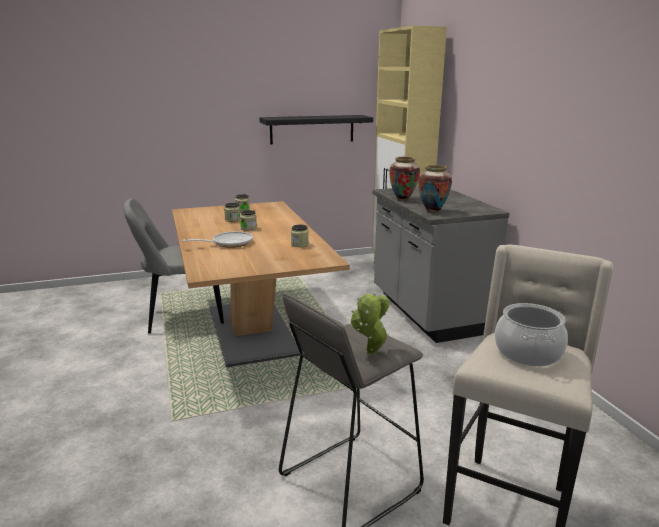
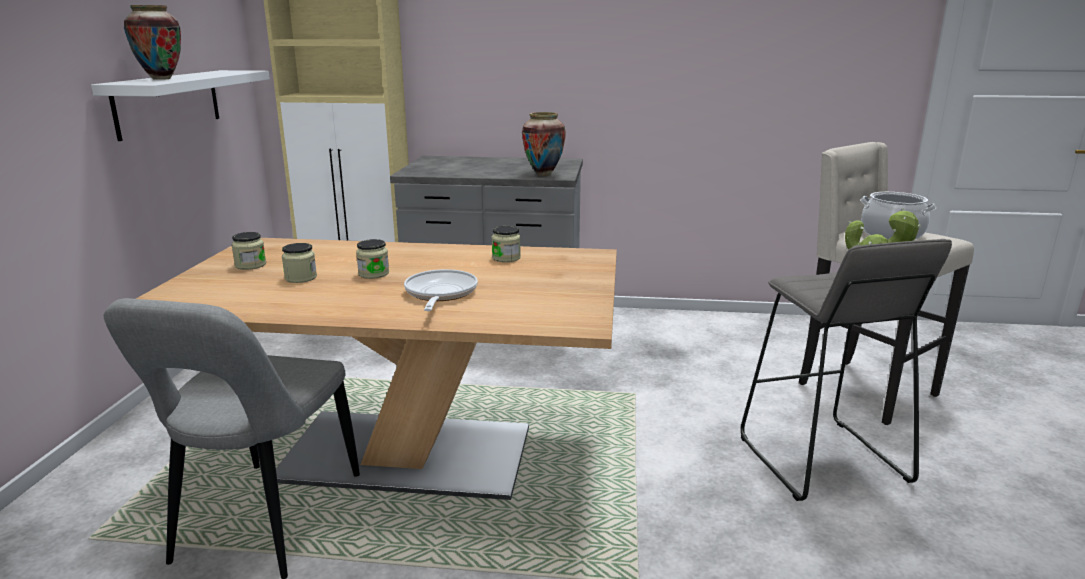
camera: 65 degrees left, 0 degrees up
(312, 129) = (168, 102): black shelf -> white shelf
(402, 199) = (469, 174): vase -> vase (161, 79)

